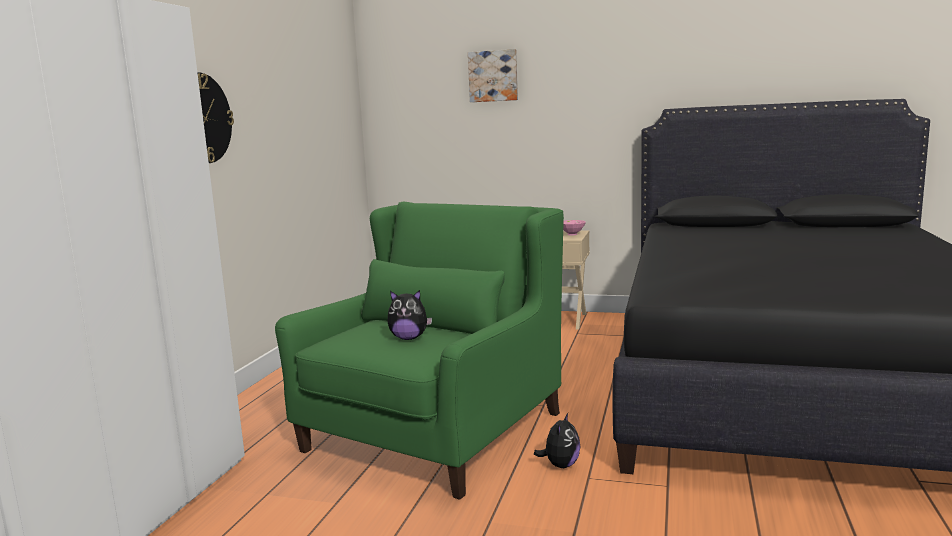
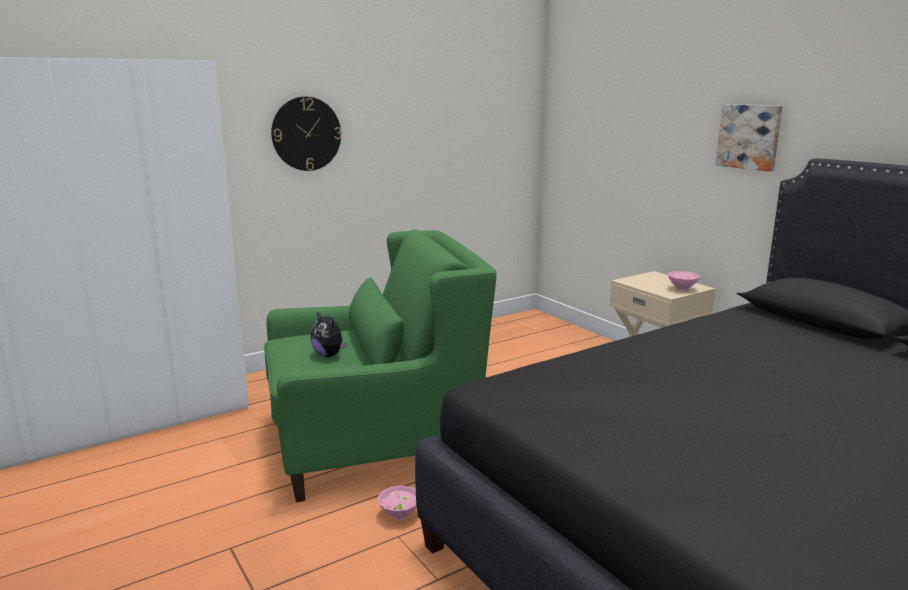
camera: 40 degrees right, 5 degrees up
(493, 76) = (649, 96): picture -> picture (750, 136)
(560, 465) = (400, 514): plush toy -> pink bowl

